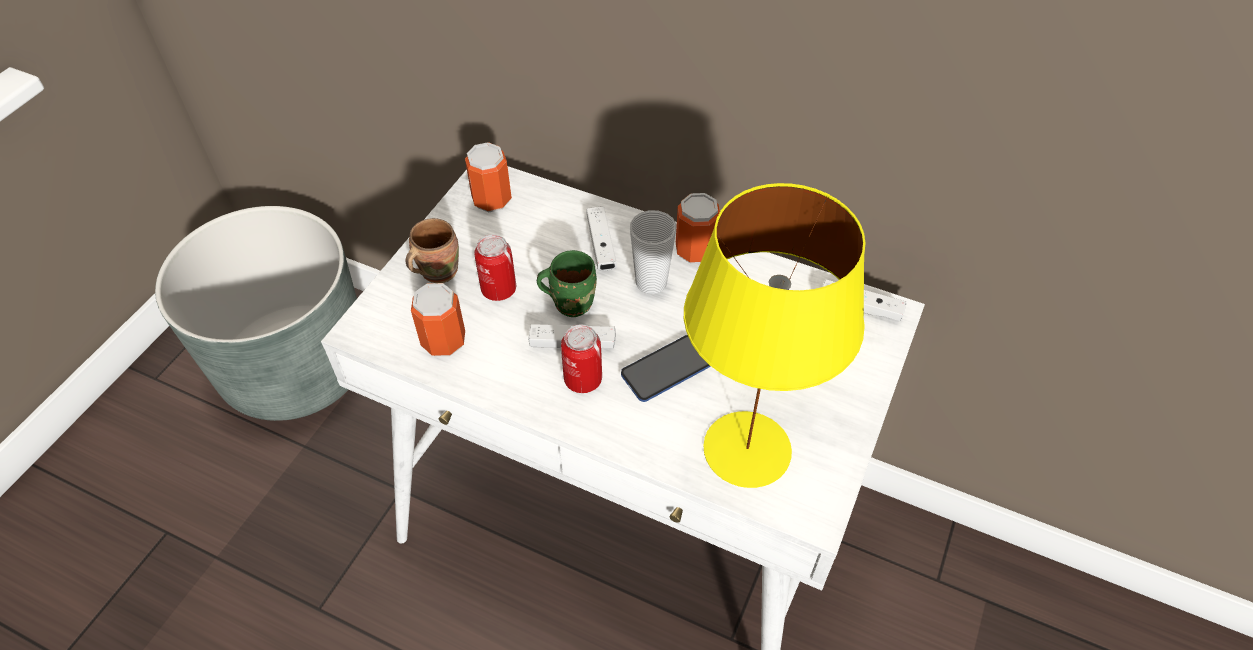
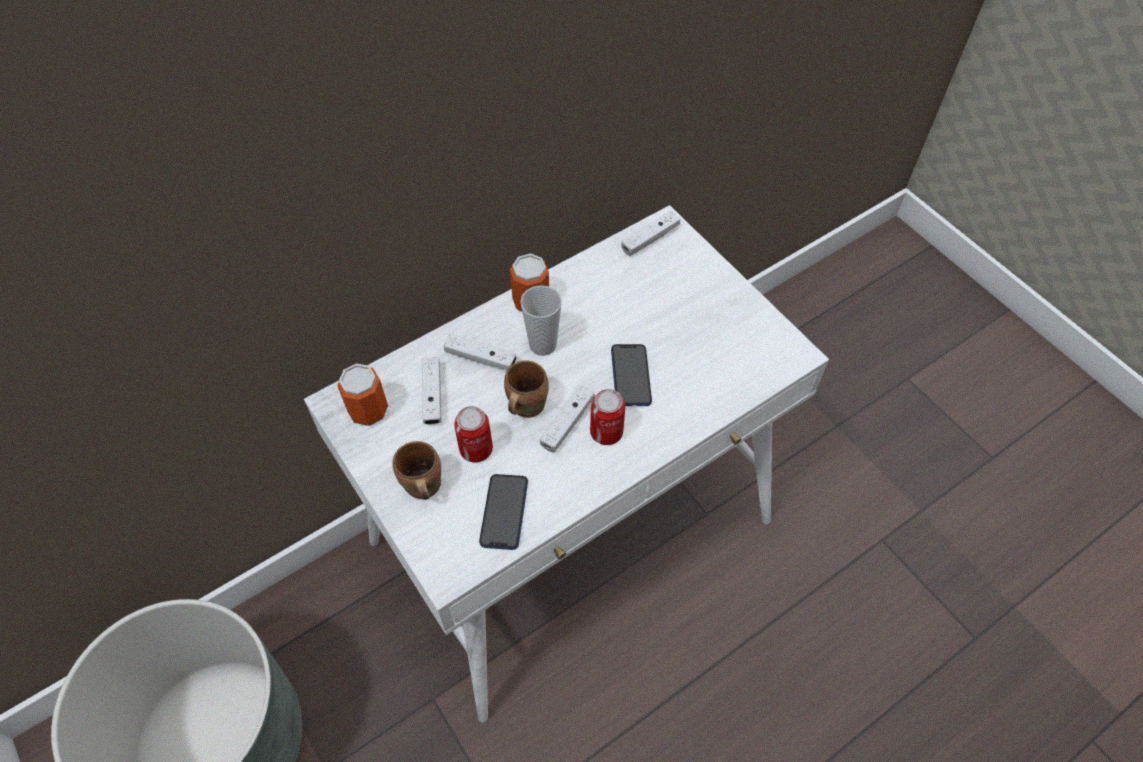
camera: 60 degrees left, 5 degrees up
(444, 341) = (504, 512): can -> phone
(536, 232) = (432, 395): none -> white game controller
(571, 301) = (524, 405): green mug -> brown mug
(746, 447) = (725, 363): yellow table lamp -> none

